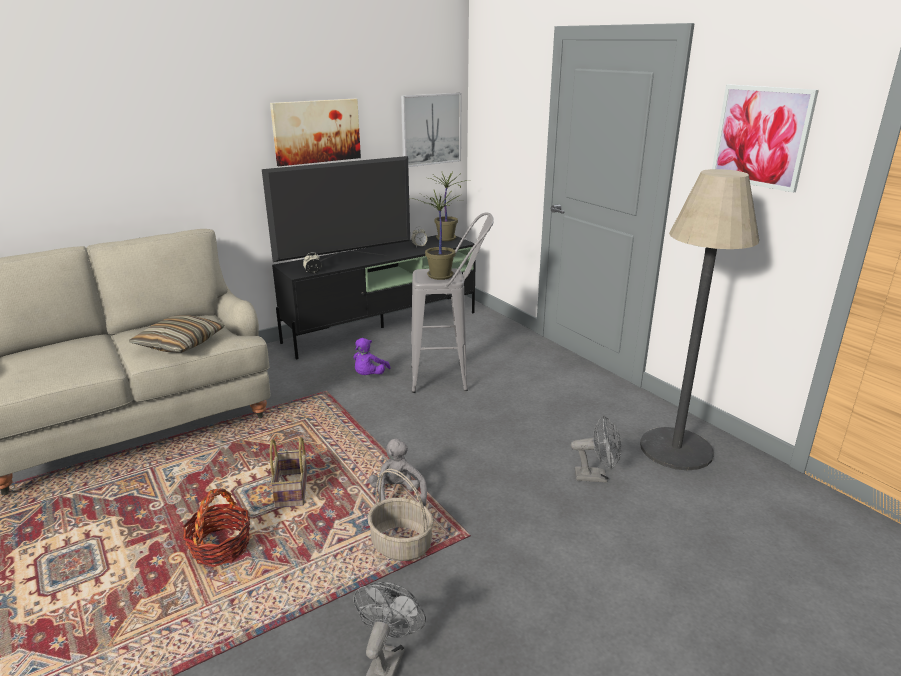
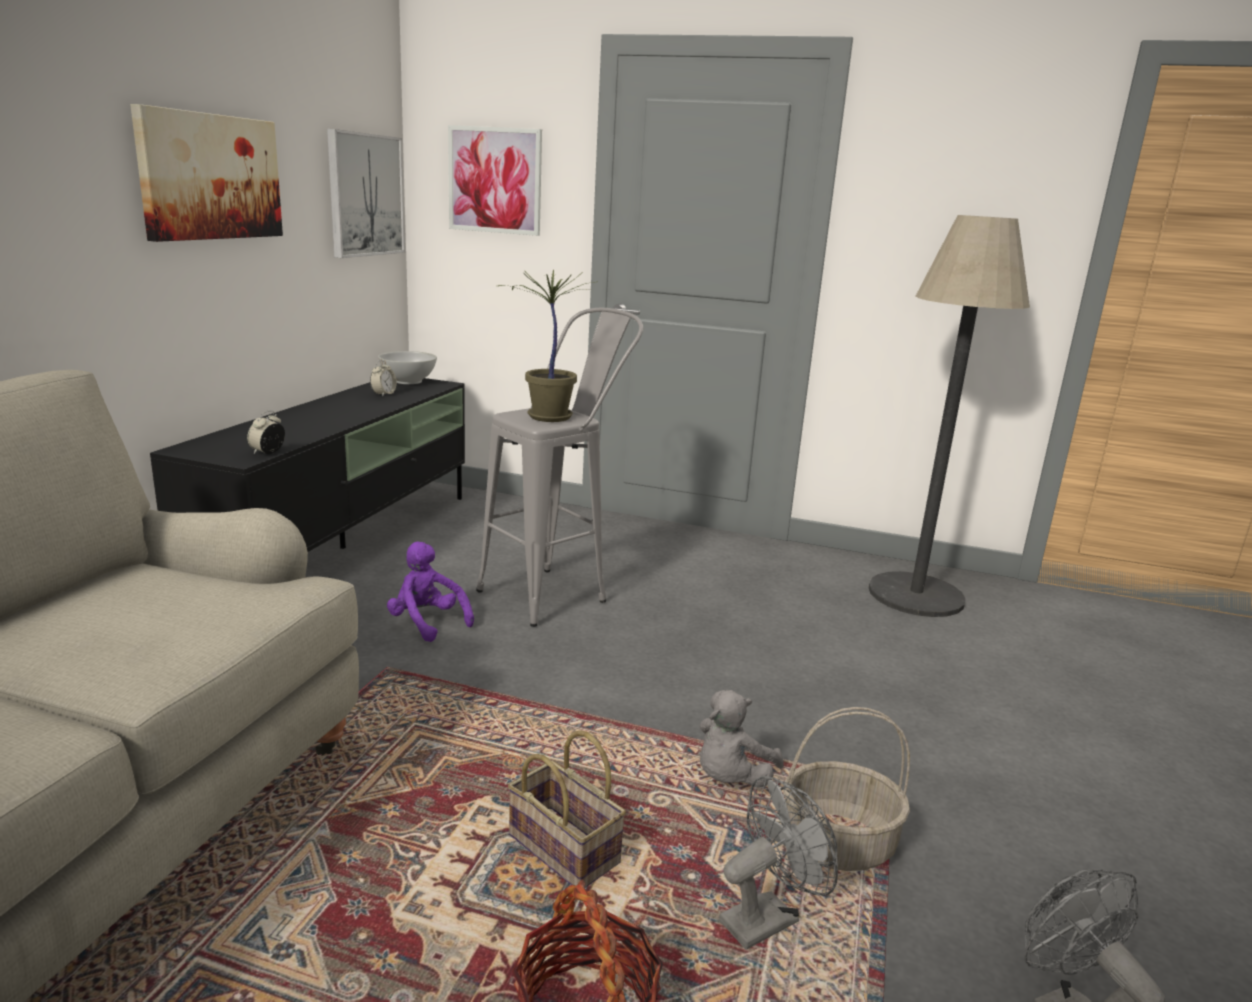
camera: 40 degrees left, 5 degrees down
(180, 343) = (175, 627): pillow -> none
(345, 261) = (297, 429): television -> none
(369, 375) = (427, 623): purple plush toy -> purple plush toy turned 150 degrees clockwise
(398, 496) = (731, 779): grey plush toy -> grey plush toy turned 90 degrees counterclockwise
(447, 239) = (408, 381): potted plant -> white bowl
(596, 476) = (897, 653): grey fan -> grey fan (767, 917)
(761, 136) = (963, 181): picture -> picture (495, 180)

